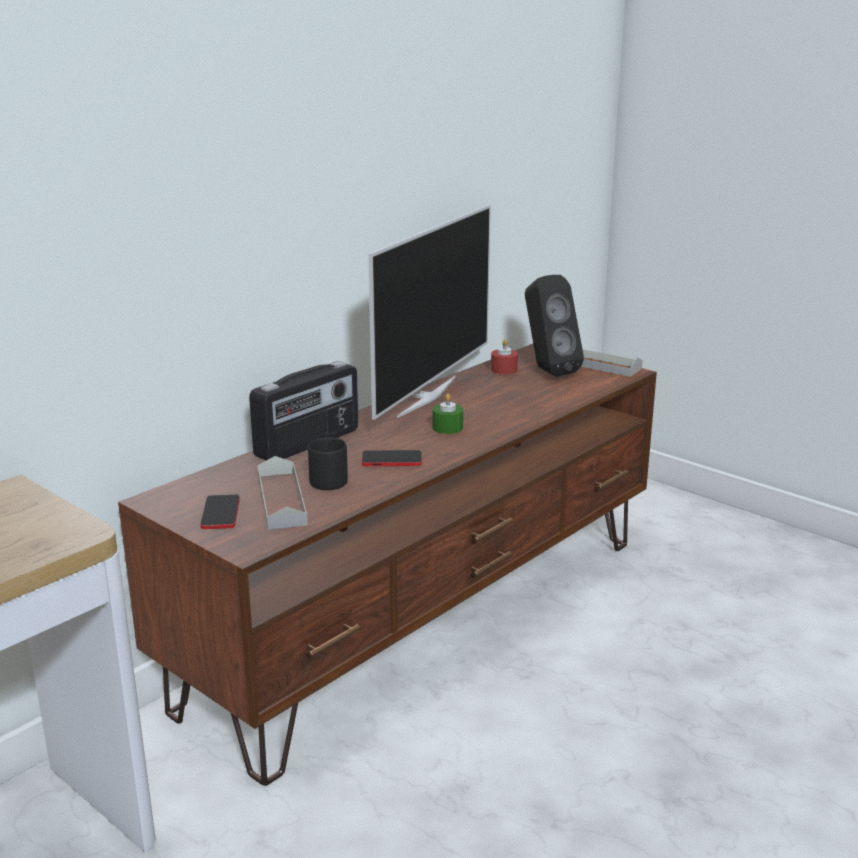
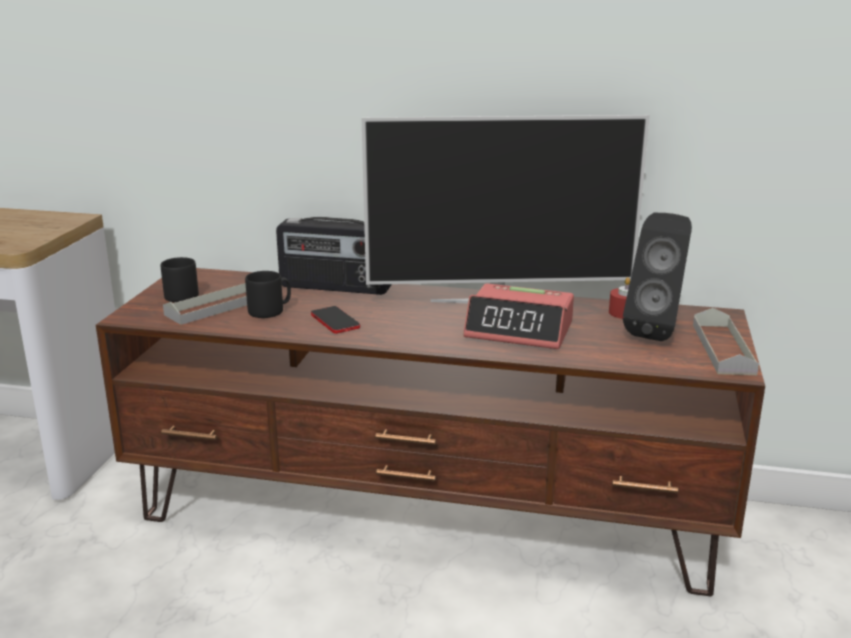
camera: 60 degrees right, 0 degrees up
(220, 513) = (179, 295): phone -> black mug
(447, 427) = (434, 324): green candle -> none
(496, 405) = (519, 330): none -> alarm clock

